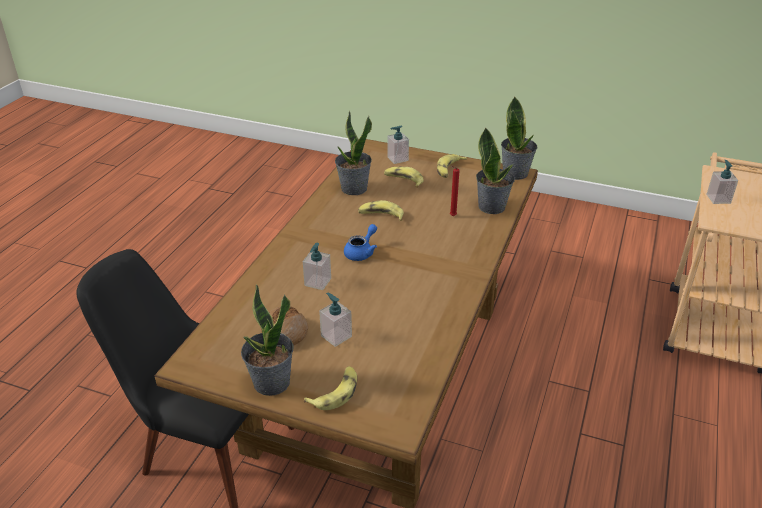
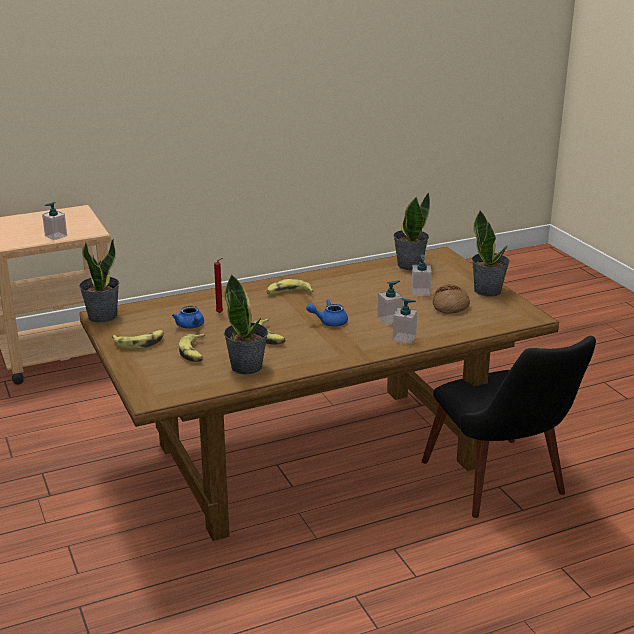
camera: 135 degrees left, 10 degrees down
(335, 392) = (456, 274): banana -> banana (288, 293)
(397, 159) = (155, 373): soap dispenser -> soap dispenser (404, 338)
(446, 196) = (191, 326): none -> blue teapot
(492, 206) = (179, 305): potted plant -> potted plant (409, 265)

